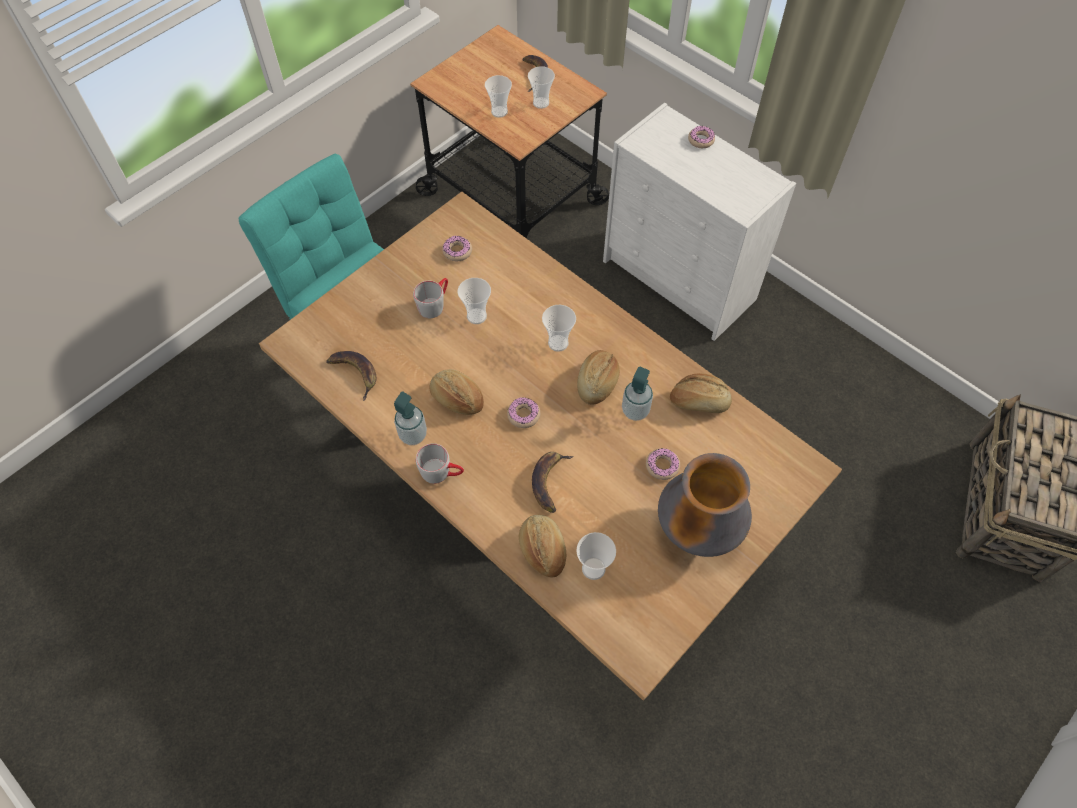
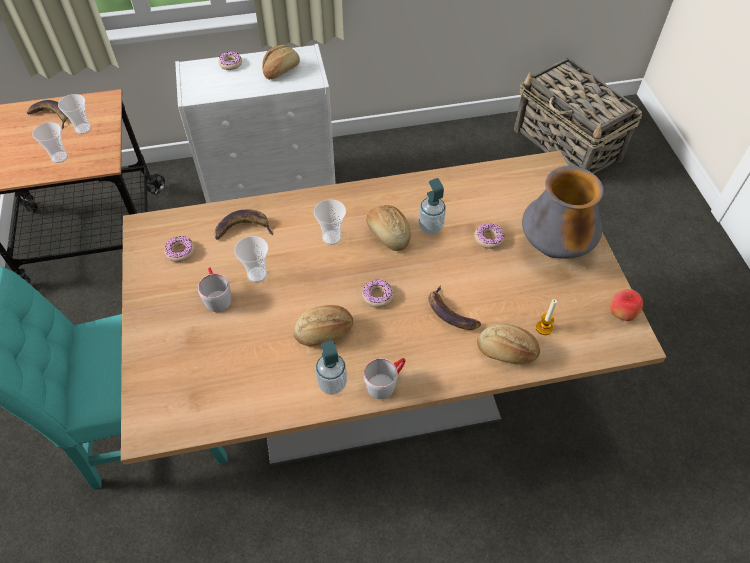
camera: 55 degrees left, 5 degrees down
(355, 373) = (231, 394): banana -> banana (243, 228)
(593, 568) = (544, 328): cup -> candle
(664, 631) = (621, 314): none -> apple
(699, 401) = (452, 188): bread -> bread (281, 70)

